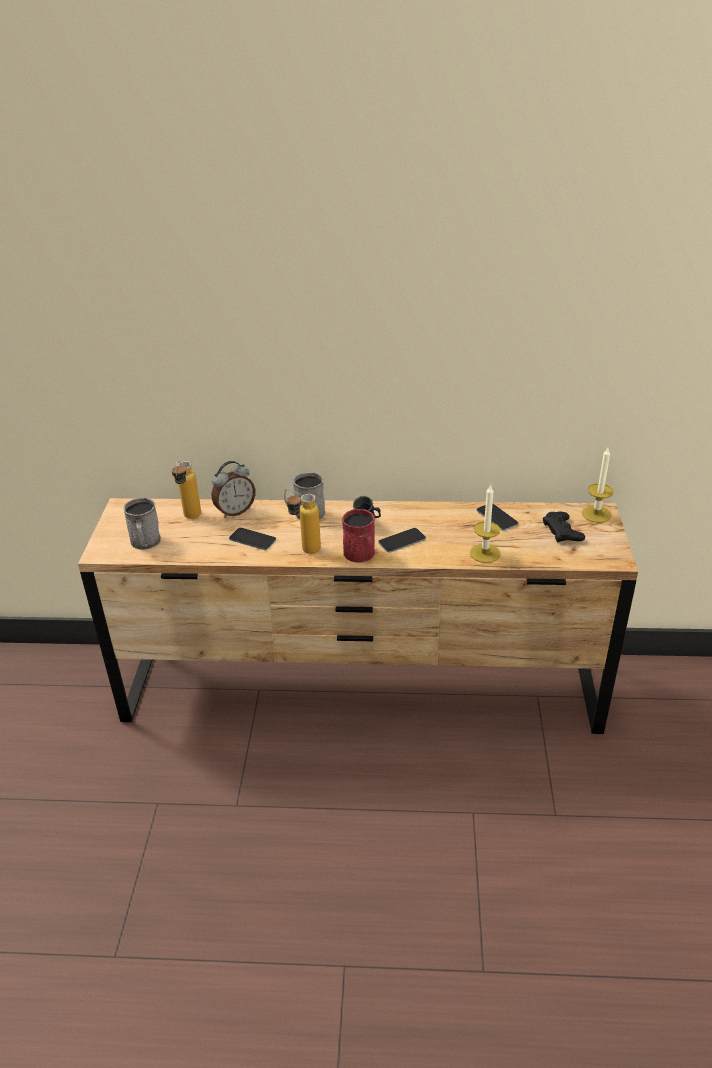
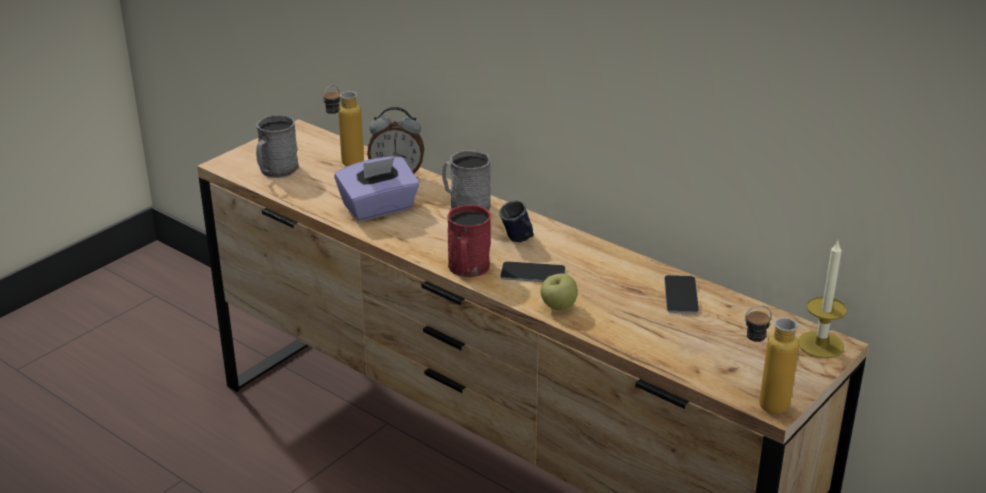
camera: 35 degrees right, 5 degrees down
(252, 539) = (379, 208): phone -> purple tissue box
(305, 552) = (414, 241): bottle -> bottle (761, 406)
(442, 555) = (558, 307): none -> apple
(485, 553) = (611, 326): candle -> none
(562, 531) = (745, 344): black game controller -> none

